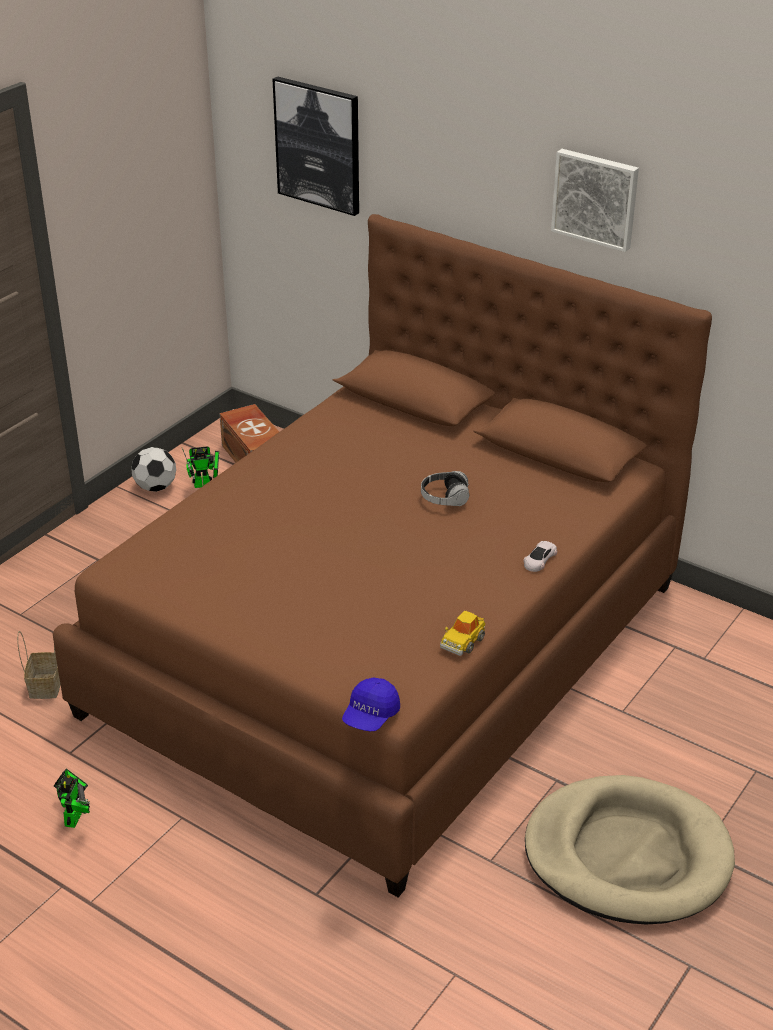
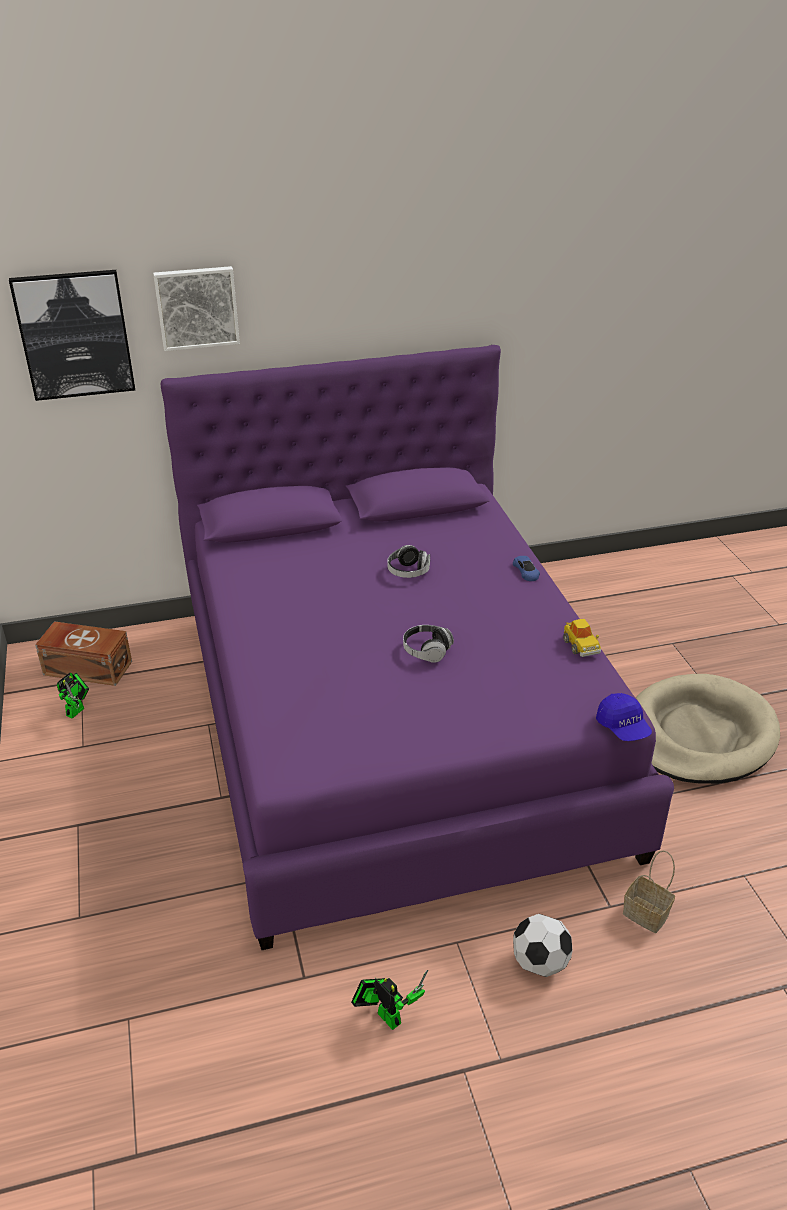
camera: 50 degrees left, 0 degrees up
(46, 687) = (201, 949): basket -> basket (647, 914)
(155, 487) = (36, 739): football -> football (540, 963)
(343, 562) = (427, 651): none -> headphones
(388, 648) = (393, 724): brown bed -> purple bed
(539, 559) = (526, 571): white toy car -> blue toy car
(596, 198) = (380, 287): picture -> picture (197, 307)

